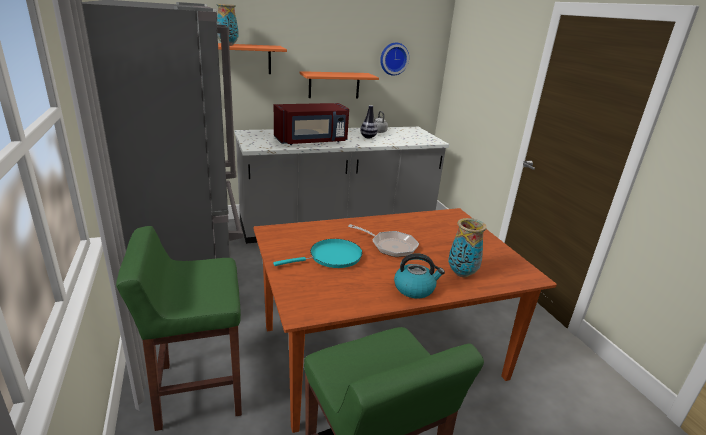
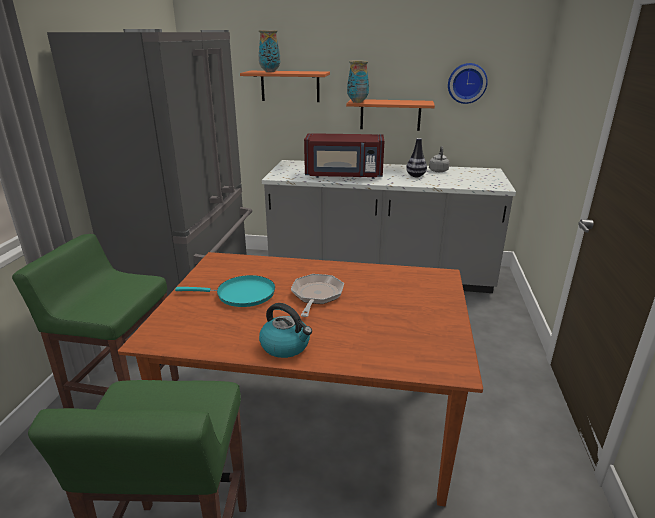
camera: 30 degrees right, 0 degrees up
(390, 246) = (316, 296): frying pan -> frying pan turned 135 degrees counterclockwise
(461, 273) = (362, 343): vase -> vase (357, 102)

